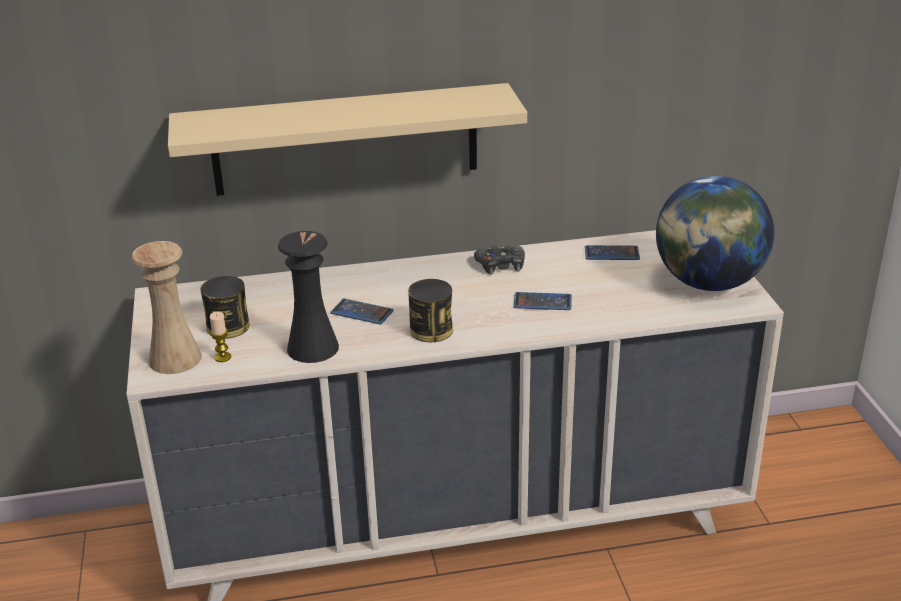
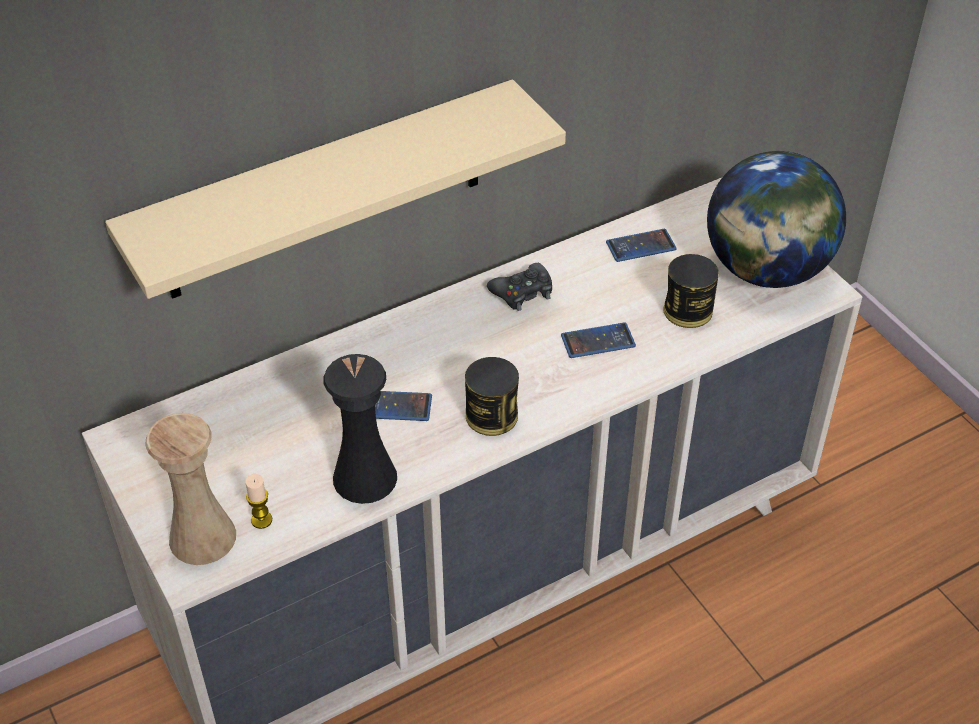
camera: 20 degrees left, 15 degrees up
(228, 327) = (241, 469): can -> can (688, 310)

